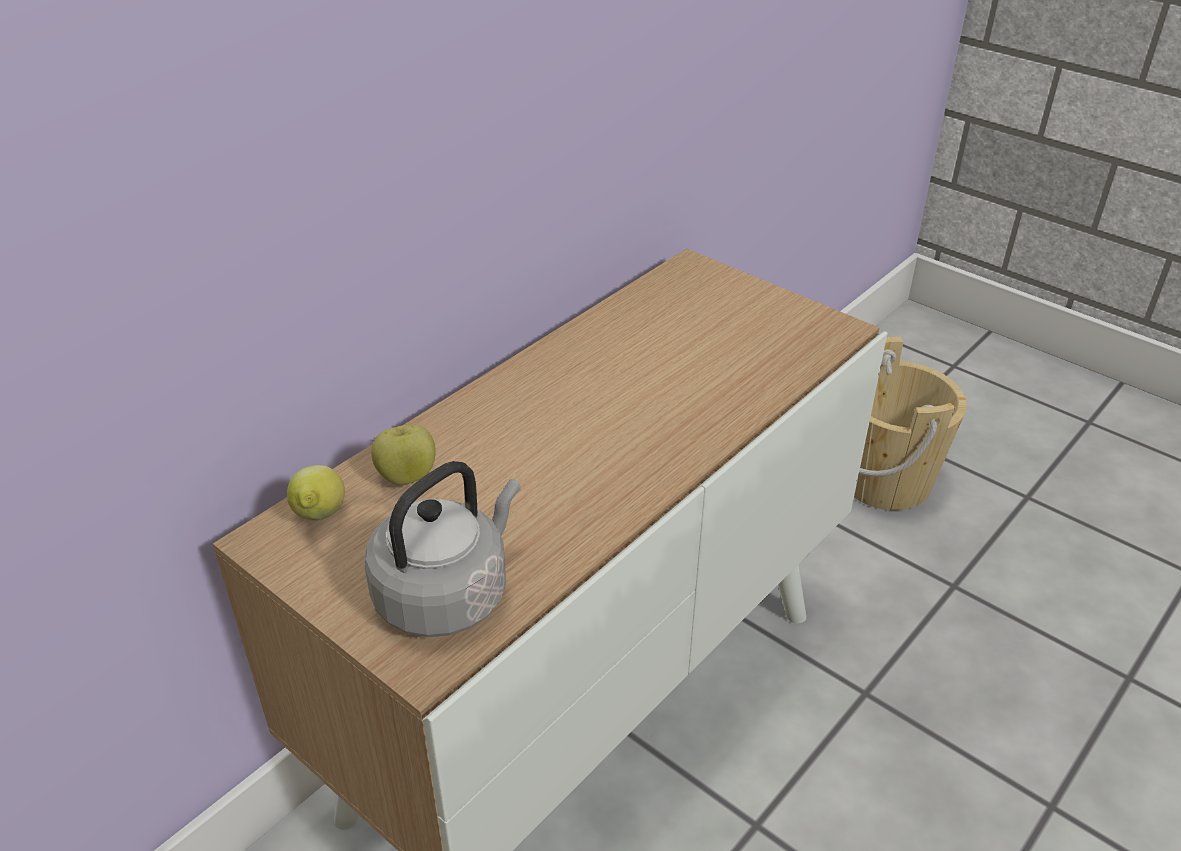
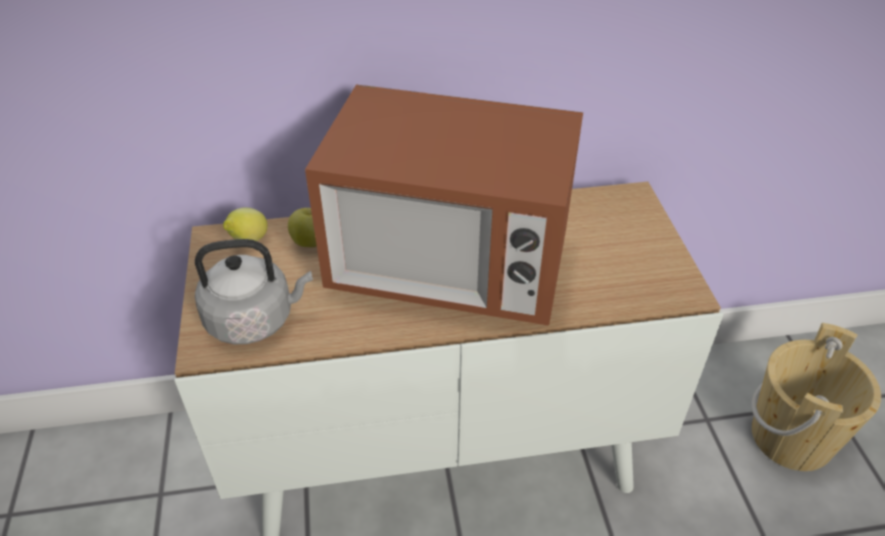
camera: 40 degrees right, 5 degrees up
(600, 422) = (449, 268): none -> microwave

